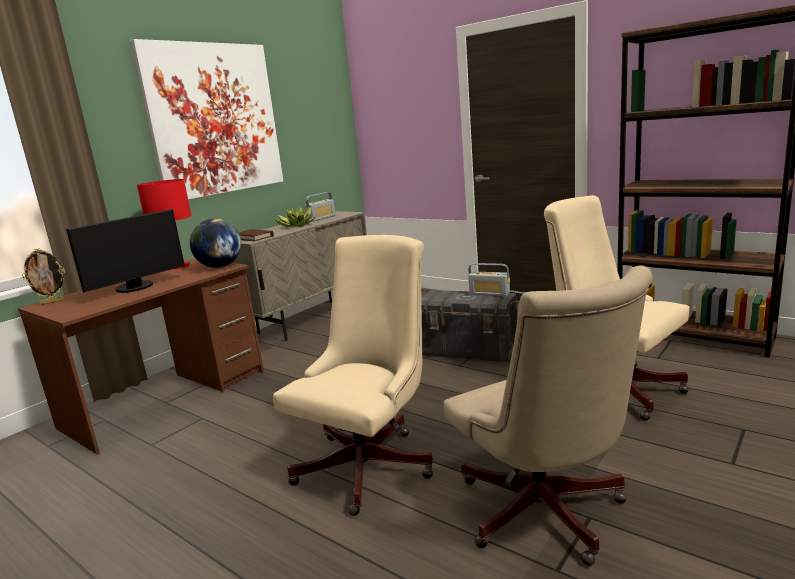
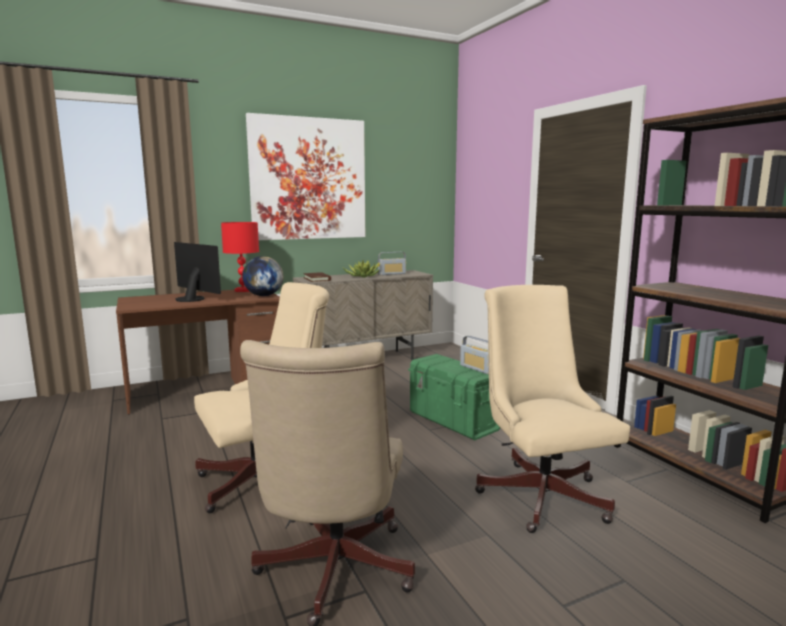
camera: 25 degrees right, 5 degrees down
(52, 302) = (138, 297): picture frame -> none
(136, 287) = (193, 299): monitor -> monitor turned 120 degrees counterclockwise
(470, 351) = (453, 421): grey storage box -> green storage box

